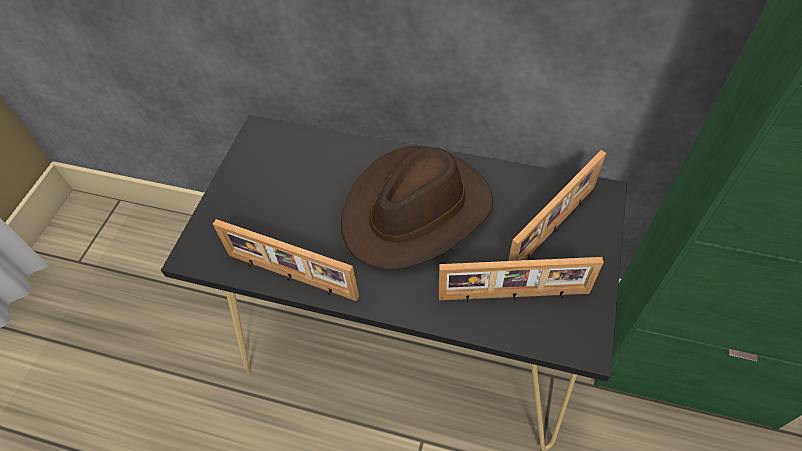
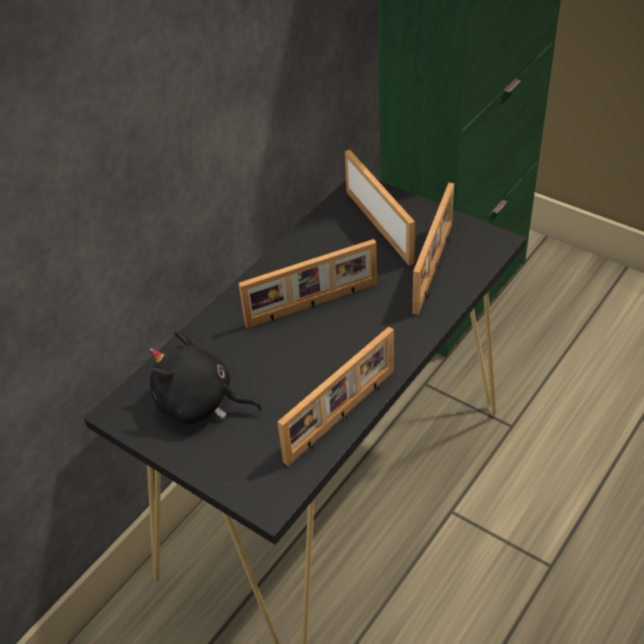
camera: 70 degrees left, 10 degrees down
(280, 175) = (199, 403): none -> black plush toy
(417, 211) = (313, 305): brown hat -> picture frame

